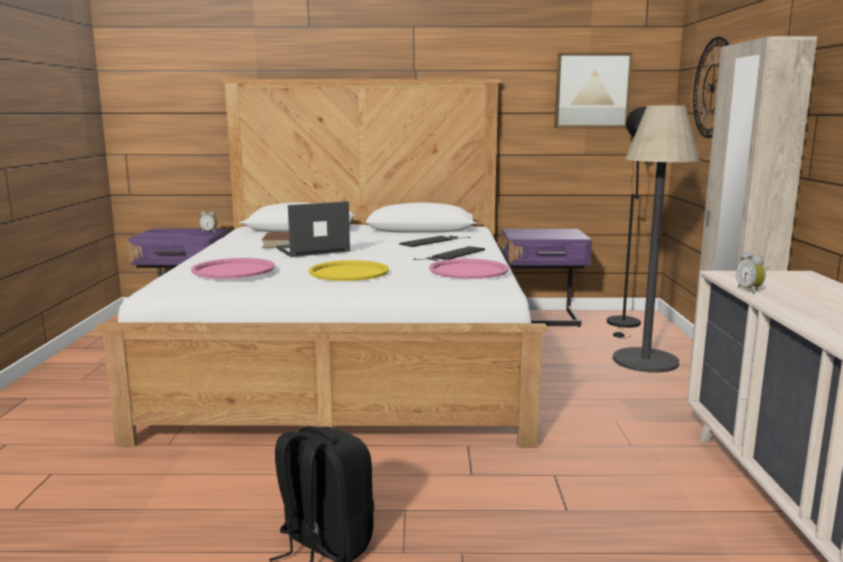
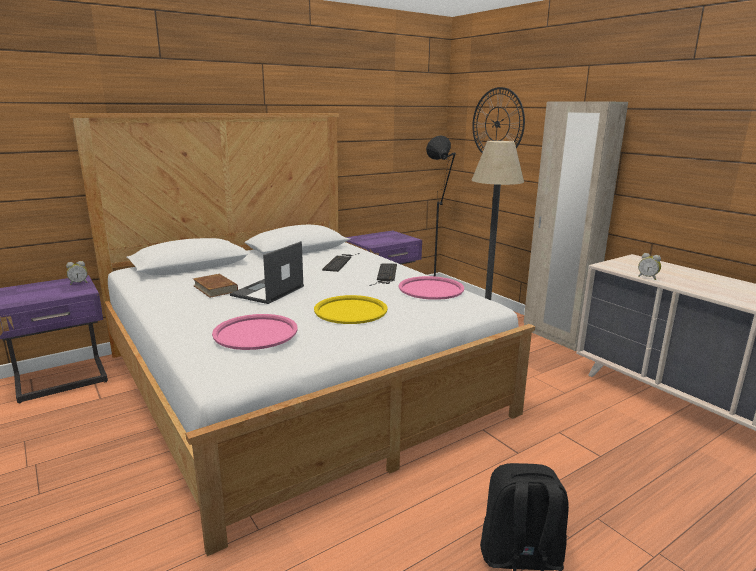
camera: 35 degrees left, 5 degrees up
(592, 90) = (397, 122): picture -> none

